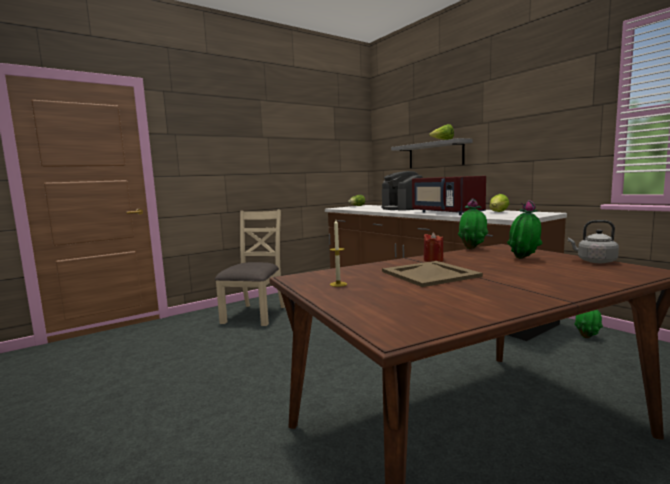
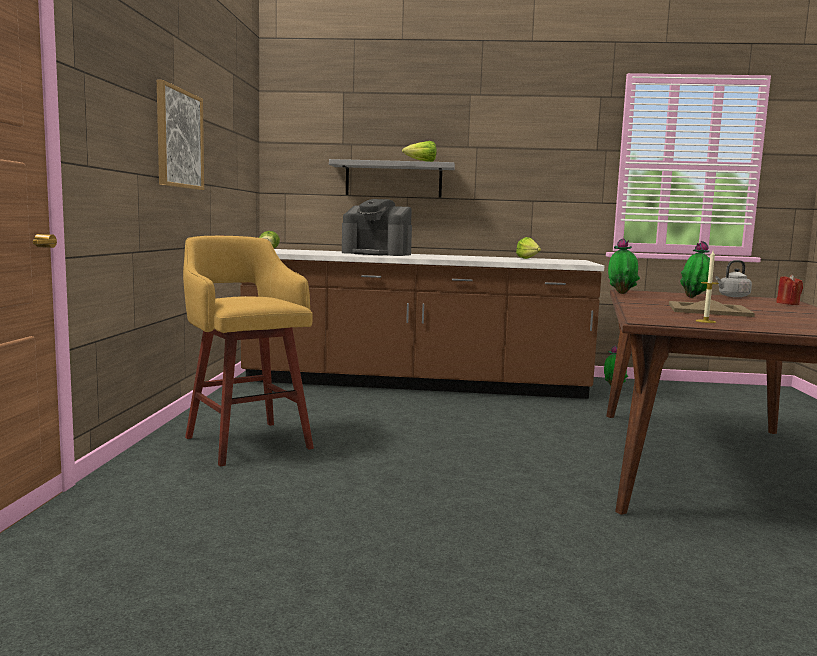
camera: 50 degrees left, 0 degrees up
(255, 314) = (247, 441): beige chair -> yellow stool
(264, 152) = (179, 139): none -> picture
(433, 260) = (651, 302): red candle -> red candle (788, 303)
(445, 213) = (479, 259): red microwave -> none

